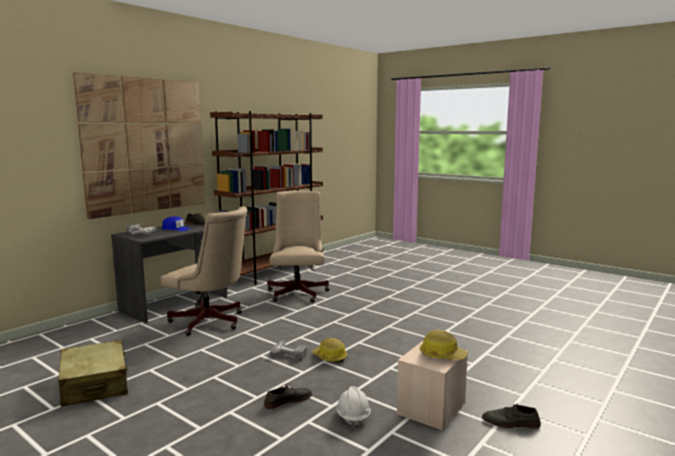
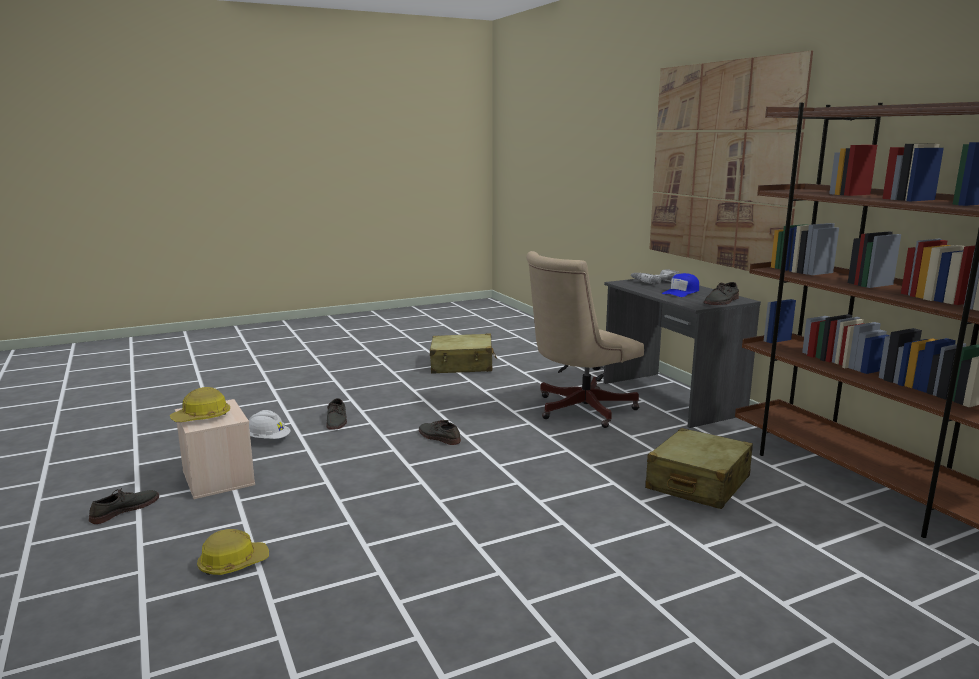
camera: 115 degrees right, 5 degrees up
(290, 353) = (438, 437): power drill -> grey shoe
(298, 292) = (697, 483): beige office chair -> beige suitcase
(330, 357) = (400, 455): hard hat -> hard hat (233, 563)

